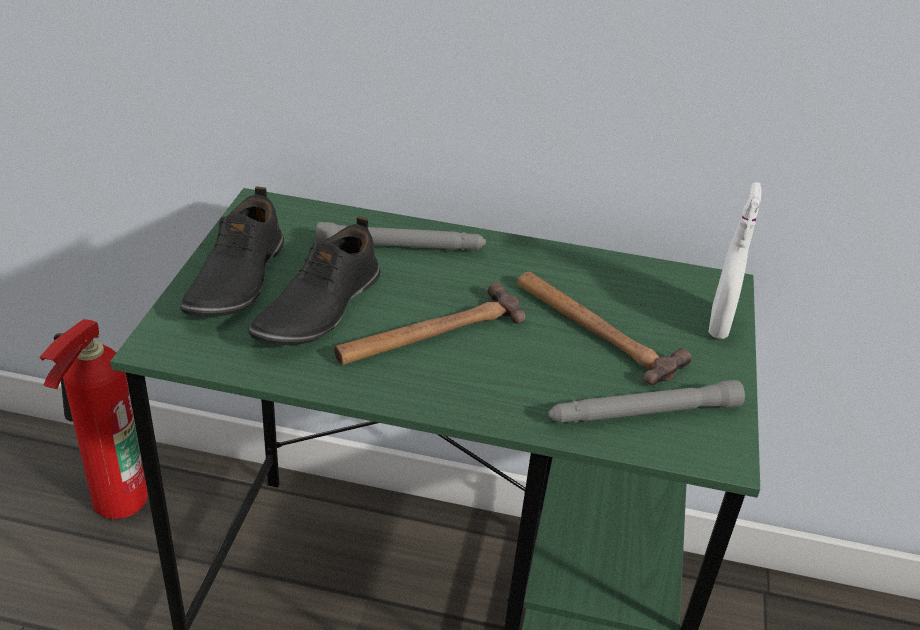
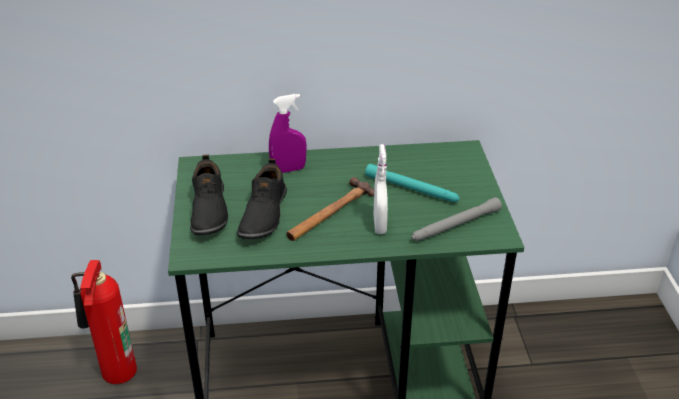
camera: 15 degrees left, 0 degrees up
(401, 247) = (288, 169): grey flashlight -> purple spray bottle
(594, 329) = (412, 189): hammer -> turquoise flashlight
(719, 324) = (472, 171): white spray bottle -> white spray bottle (379, 225)

